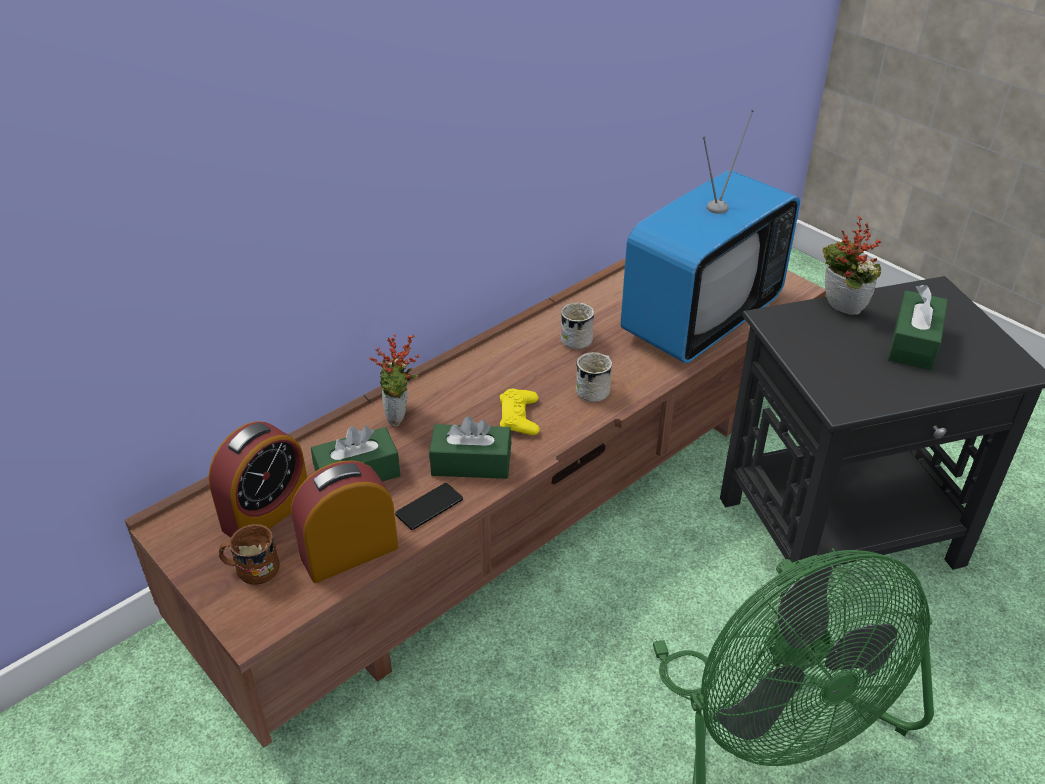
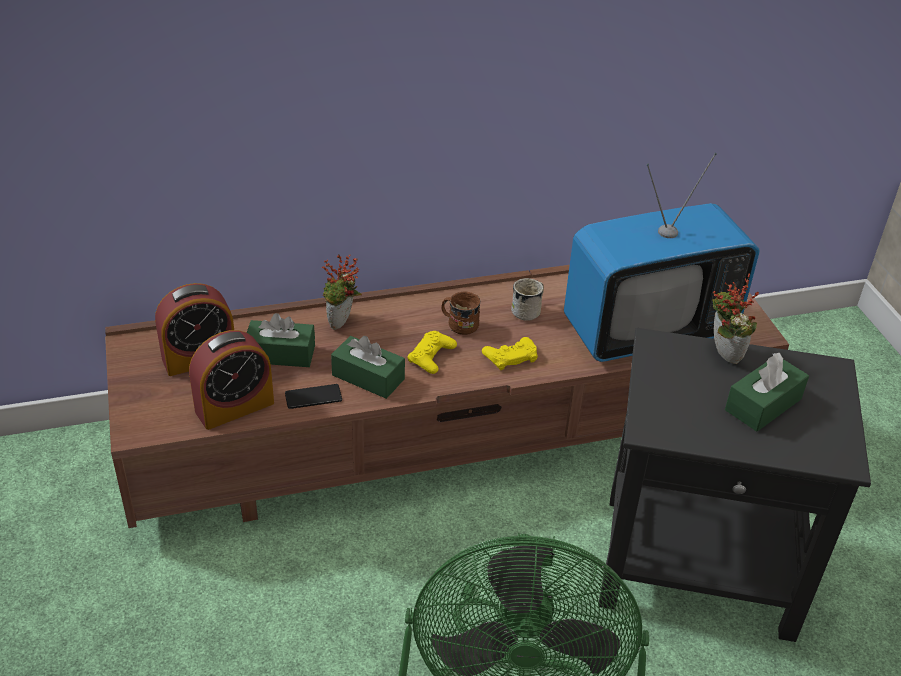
camera: 25 degrees right, 0 degrees up
(251, 569) = (162, 393): brown mug -> brown mug (459, 324)
(349, 552) = (234, 407): alarm clock -> alarm clock turned 150 degrees clockwise
(596, 389) = (510, 357): white mug -> yellow game controller

